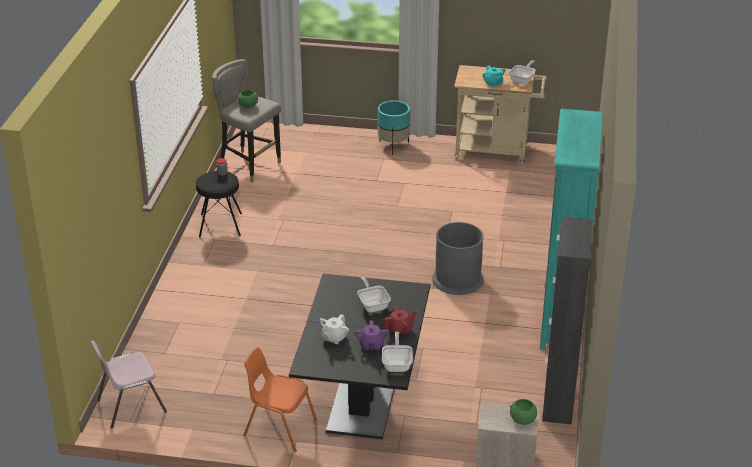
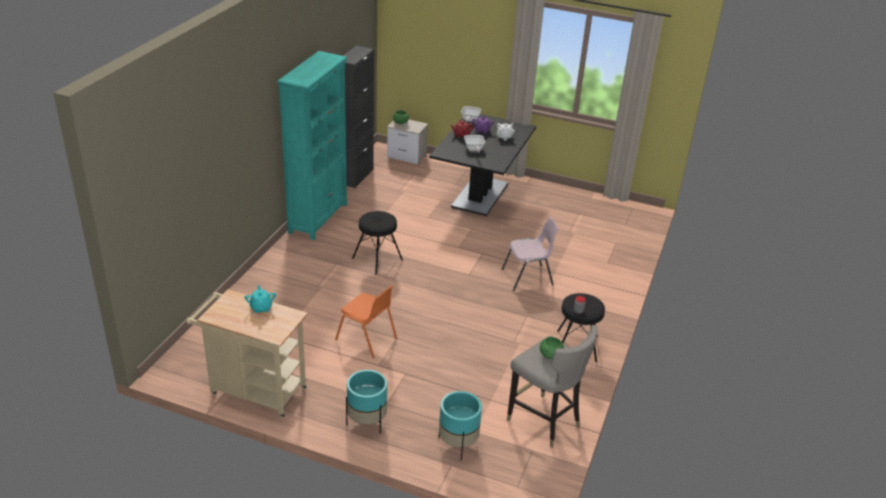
camera: 170 degrees left, 0 degrees up
(130, 406) = (634, 215): pink chair -> pink chair (528, 277)
(279, 427) = (536, 190): orange chair -> orange chair (367, 339)
(317, 143) = (458, 444): none -> turquoise planter
(457, 279) = (377, 259): grey trash can -> black stool
(523, 80) = (223, 307): frying pan -> none

